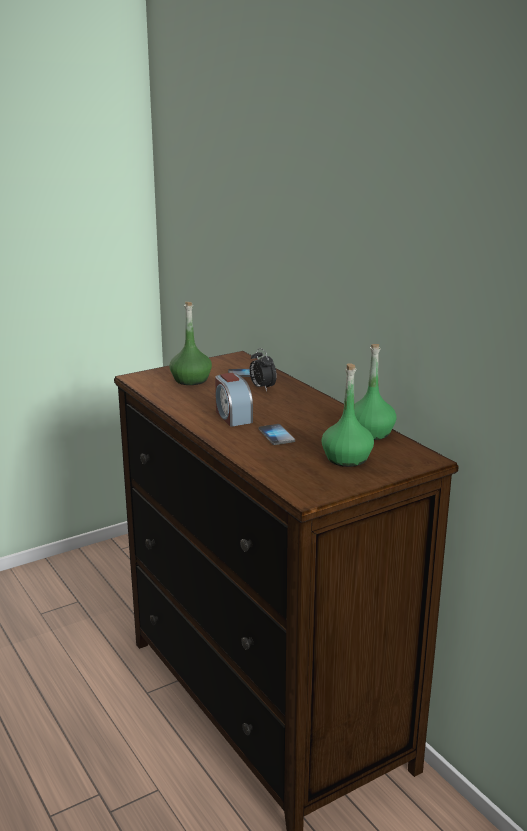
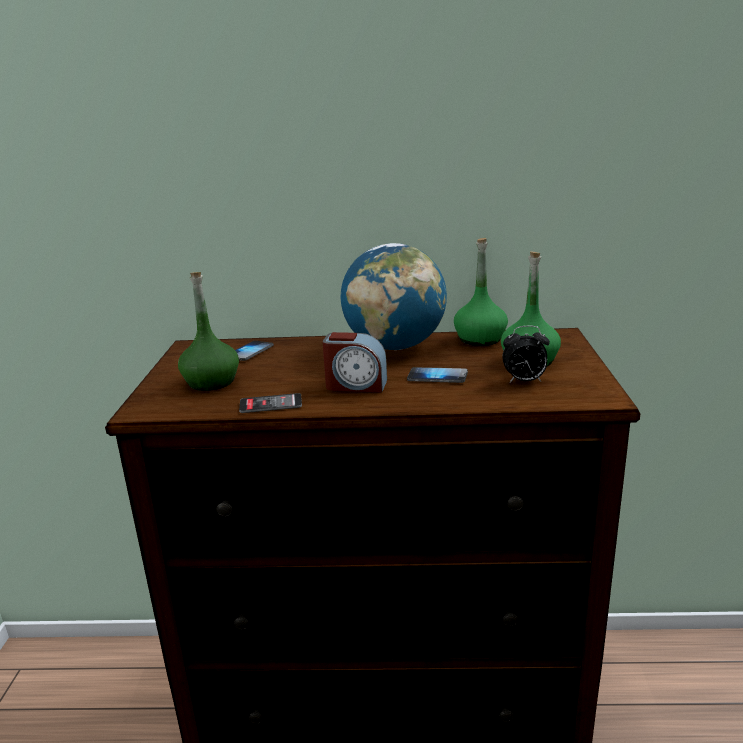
camera: 55 degrees left, 0 degrees up
(178, 403) = (270, 404): none -> phone
(262, 388) = (299, 354): alarm clock -> alarm clock (524, 381)
(316, 410) = (395, 346): none -> globe

